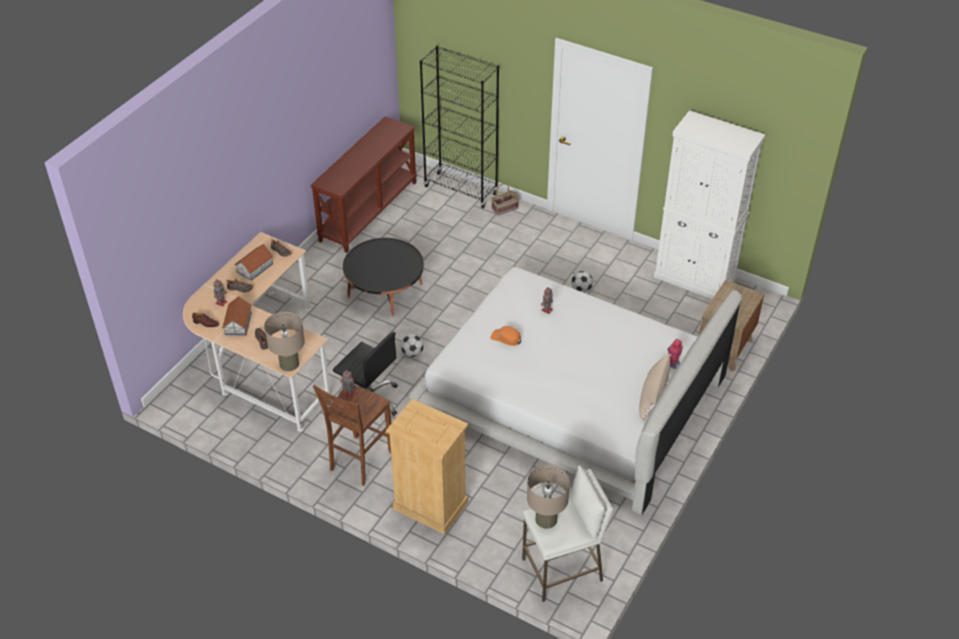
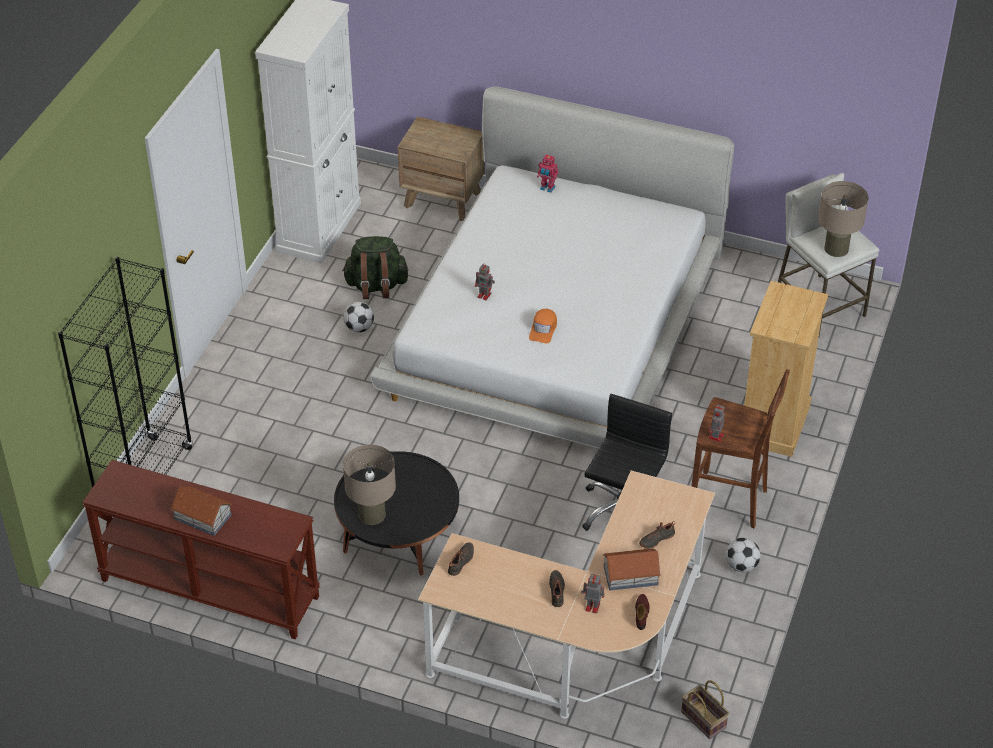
camera: 100 degrees left, 0 degrees up
(254, 268) = (506, 585): toy house -> toy house (203, 517)
(289, 364) = (691, 500): beige table lamp -> beige table lamp (372, 515)
(412, 353) = (521, 481): football -> football (741, 565)
(504, 209) = (189, 424): basket -> basket (705, 720)
(624, 302) = (376, 286): none -> green backpack
(652, 396) = (605, 201): beige pillow -> none

